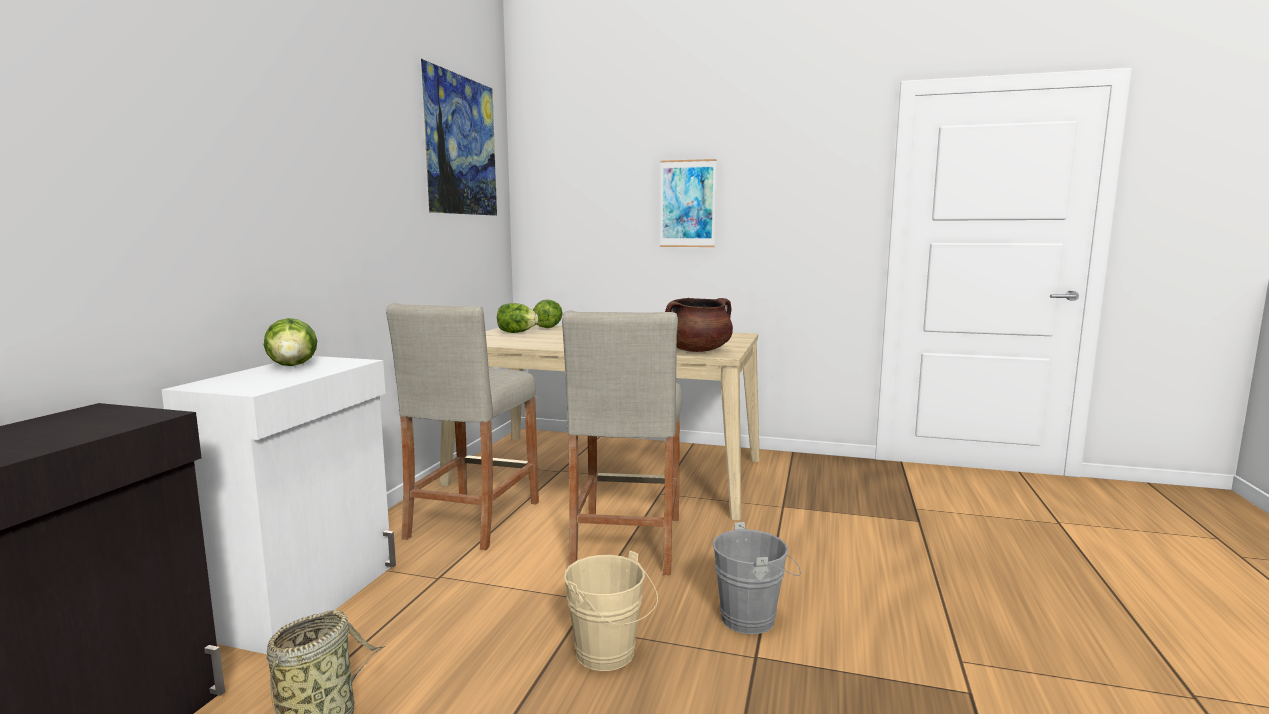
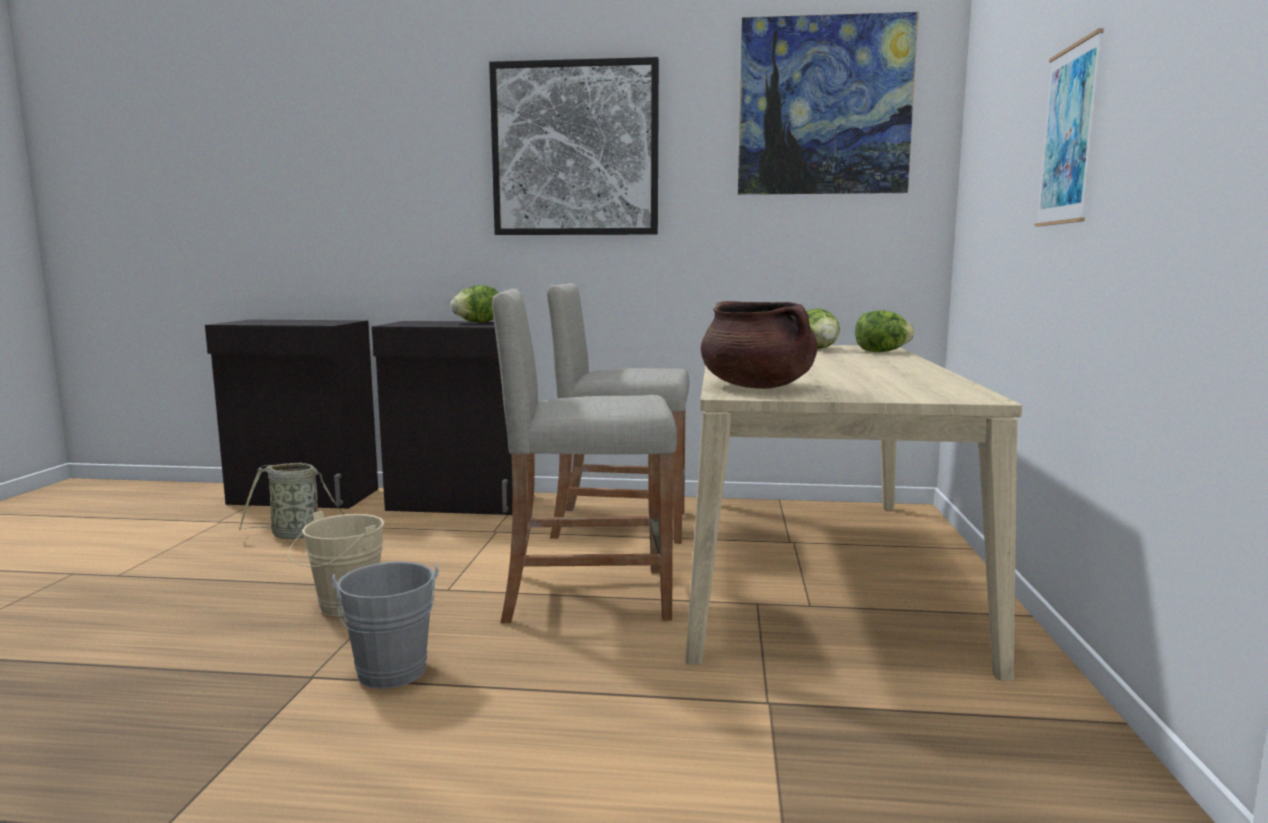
camera: 80 degrees right, 0 degrees up
(306, 599) = (460, 503): white cabinet -> black cabinet
(323, 155) = (575, 149): none -> picture

